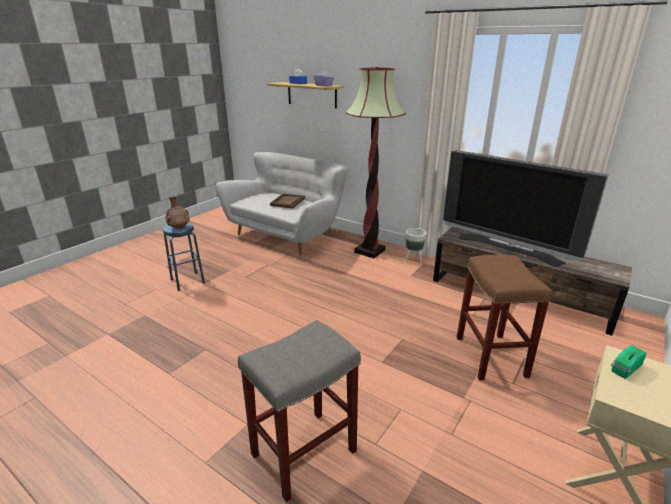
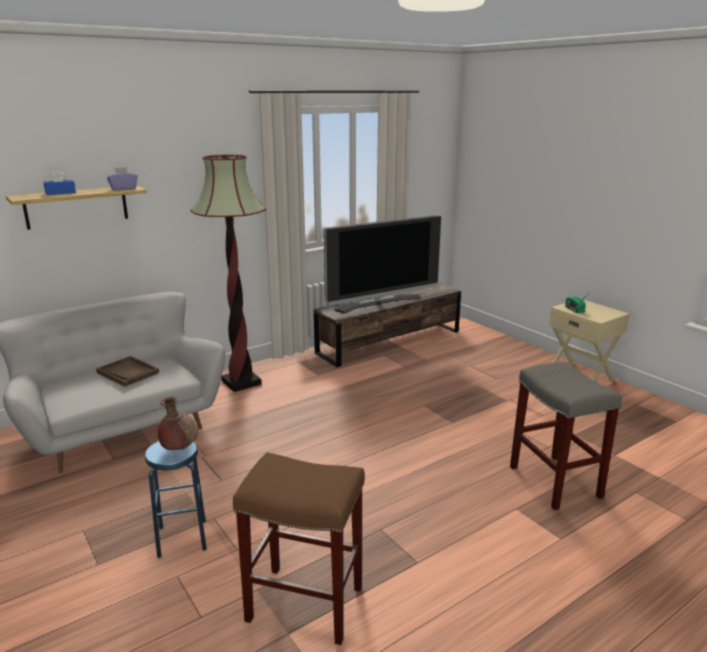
camera: 70 degrees left, 5 degrees down
(413, 259) = (286, 365): white planter -> none
(489, 356) = (463, 377): brown stool -> brown stool (303, 604)

